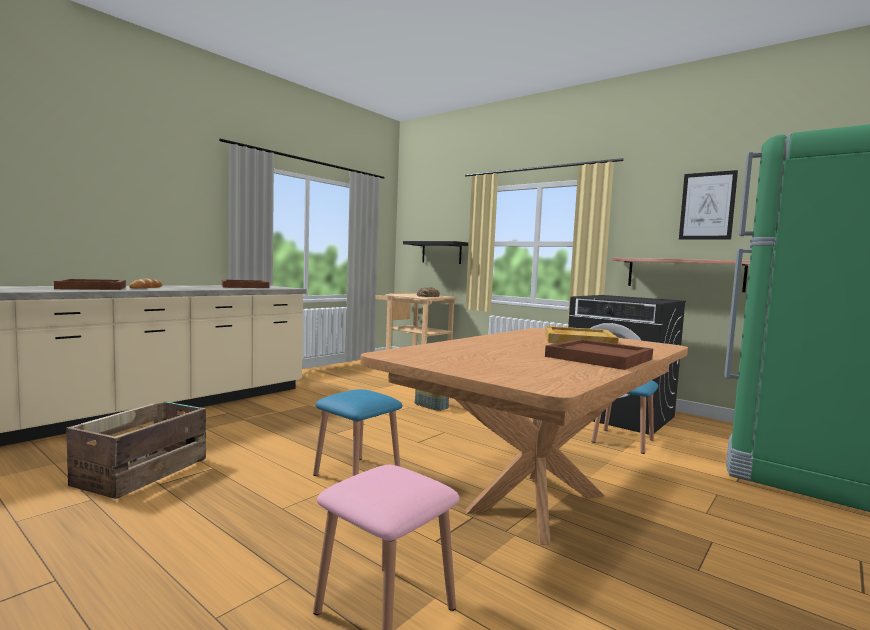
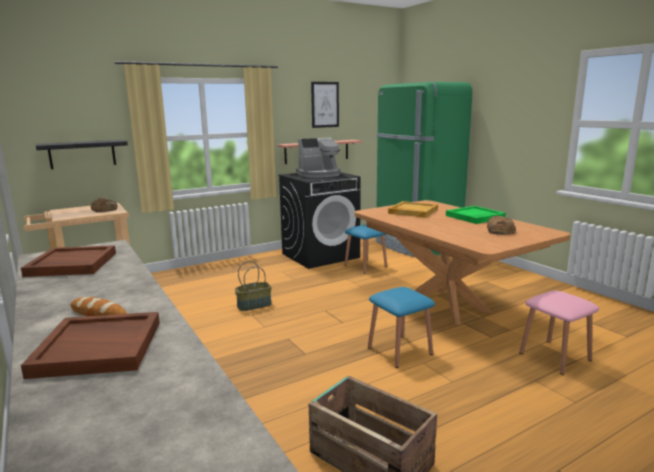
camera: 70 degrees left, 10 degrees up
(516, 363) = (500, 230): none -> bread
(598, 358) = (475, 217): brown tray -> green tray
(633, 298) = (319, 174): none -> coffee machine

